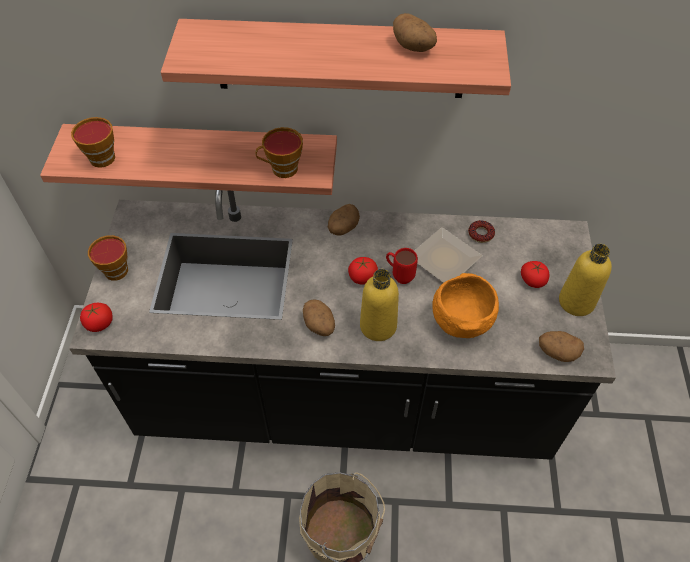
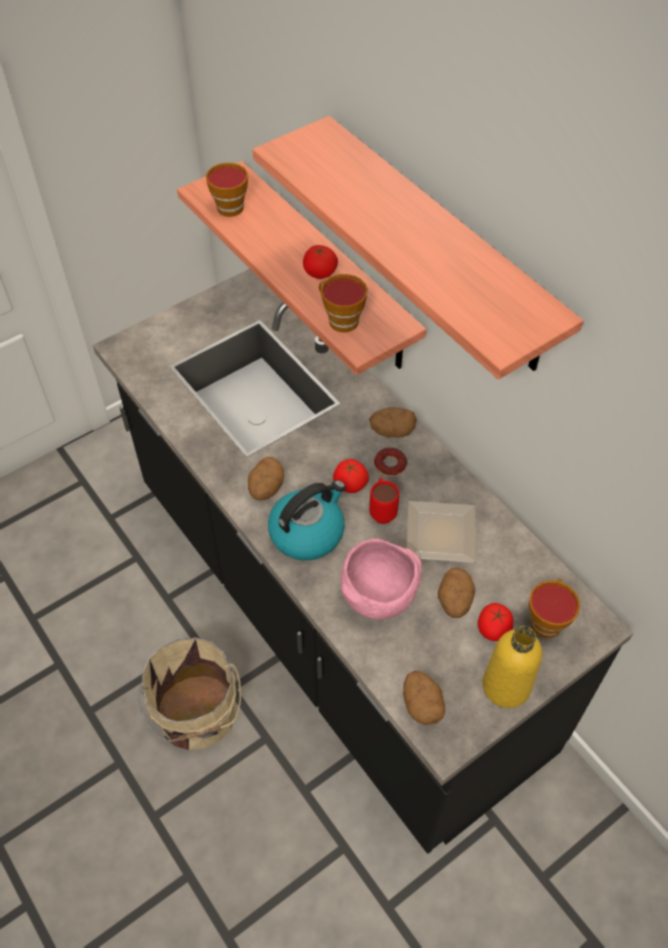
camera: 50 degrees right, 0 degrees up
(100, 324) = (130, 345): tomato -> tomato (320, 273)
(114, 269) = (189, 314): cup -> cup (546, 620)
(378, 326) = (307, 532): yellow bottle -> kettle
(414, 47) = (471, 272): potato -> potato (454, 601)
(461, 320) = (378, 595): orange bowl -> pink bowl
(481, 234) = (505, 545): donut -> donut (390, 465)

